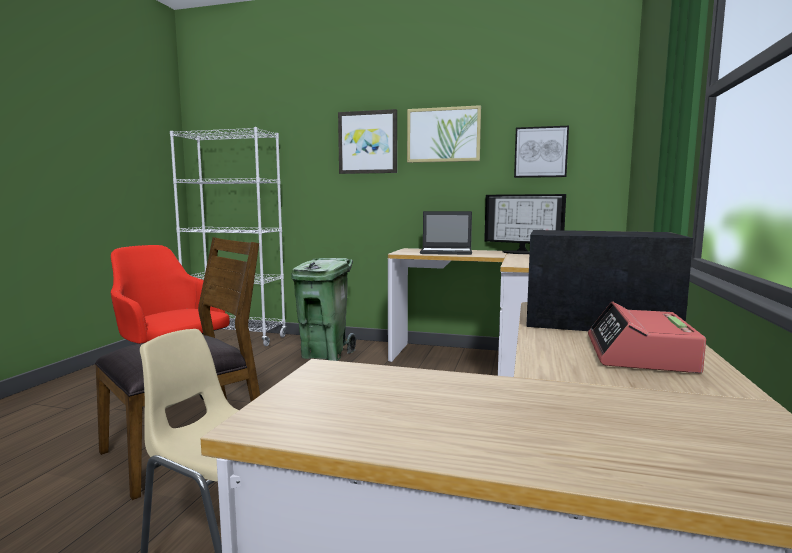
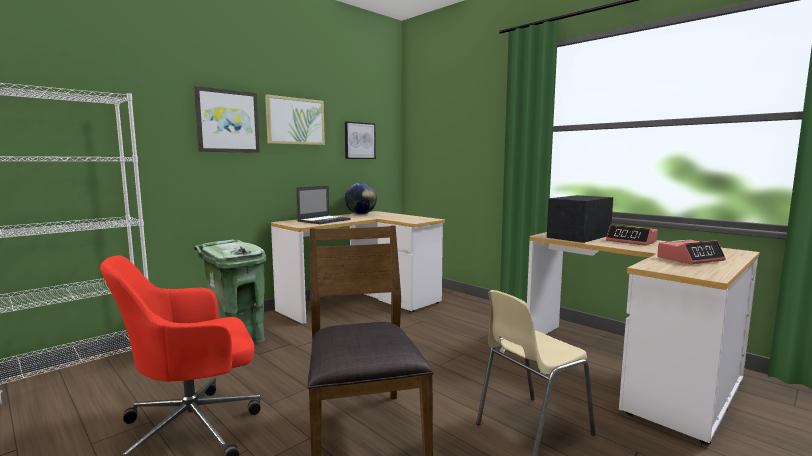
camera: 60 degrees left, 0 degrees up
(483, 406) = (690, 259): none -> alarm clock
(520, 252) = (361, 214): monitor -> globe

